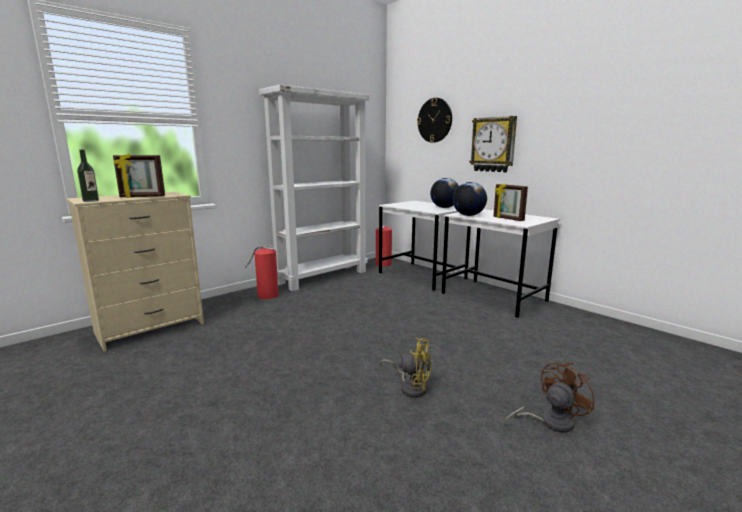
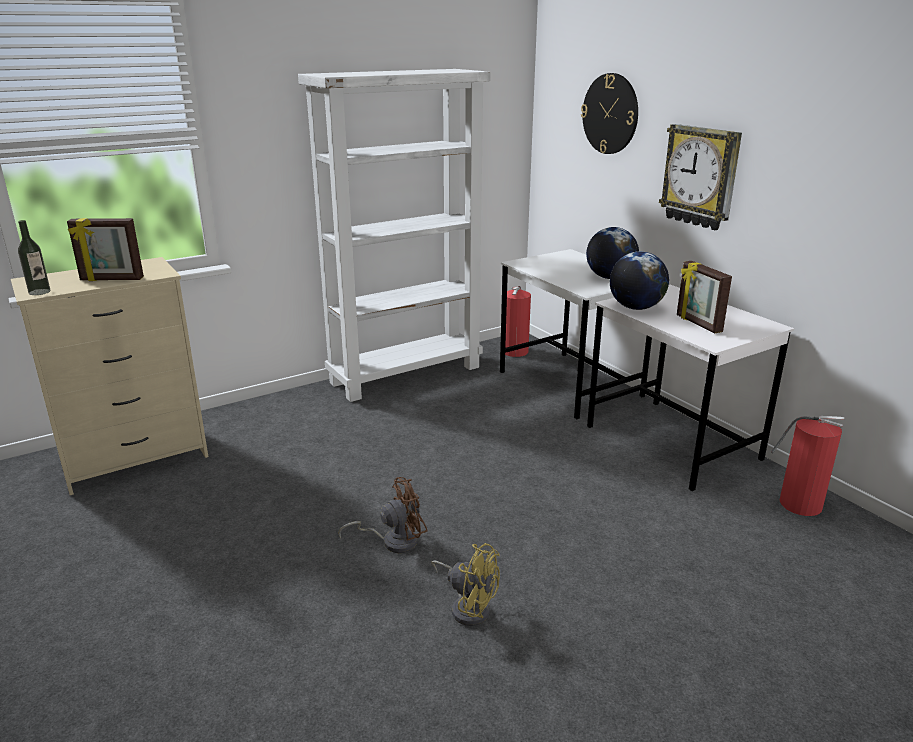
camera: 10 degrees right, 10 degrees up
(267, 295) = (310, 407): fire extinguisher -> fire extinguisher (798, 503)
(549, 422) = (646, 694): brown fan -> brown fan (393, 541)

